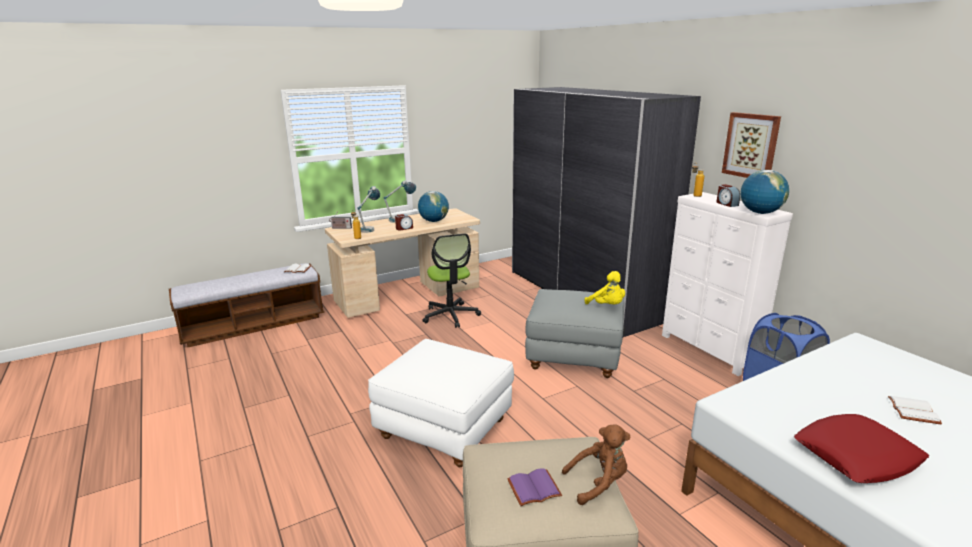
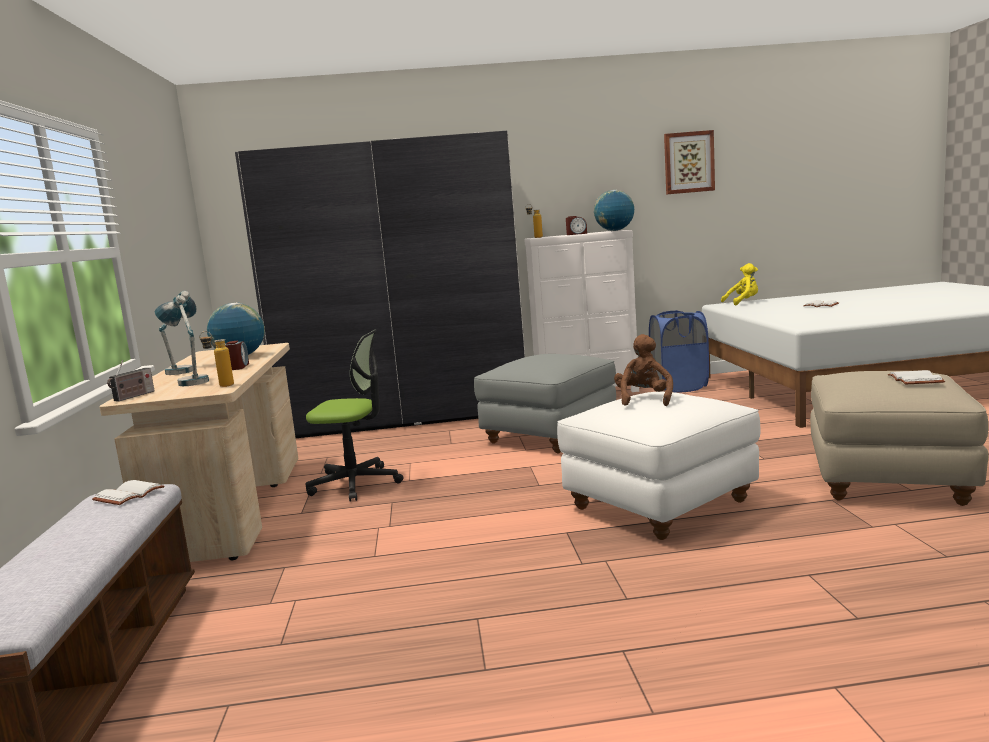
camera: 65 degrees left, 10 degrees down
(533, 489) = (917, 380): purple book -> white book
(598, 483) = (901, 367): brown plush toy -> brown plush toy (644, 399)
(607, 306) = (571, 352): yellow plush toy -> yellow plush toy (743, 302)
(751, 146) = (563, 181): picture -> picture (688, 162)
(856, 456) = (876, 314): red pillow -> none

